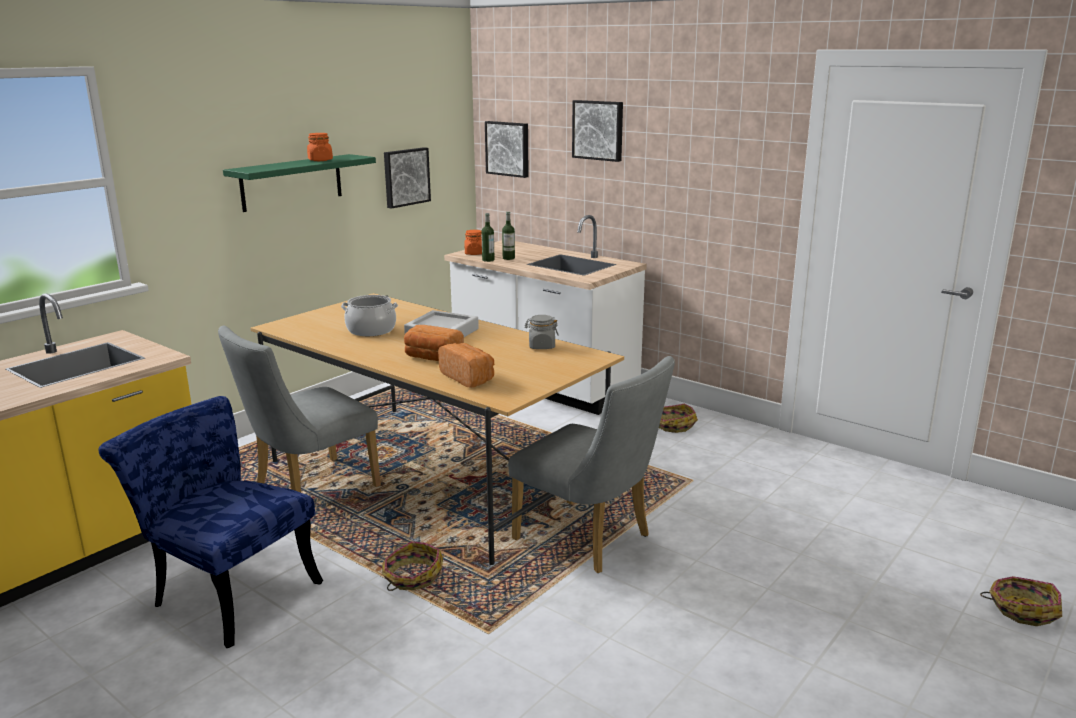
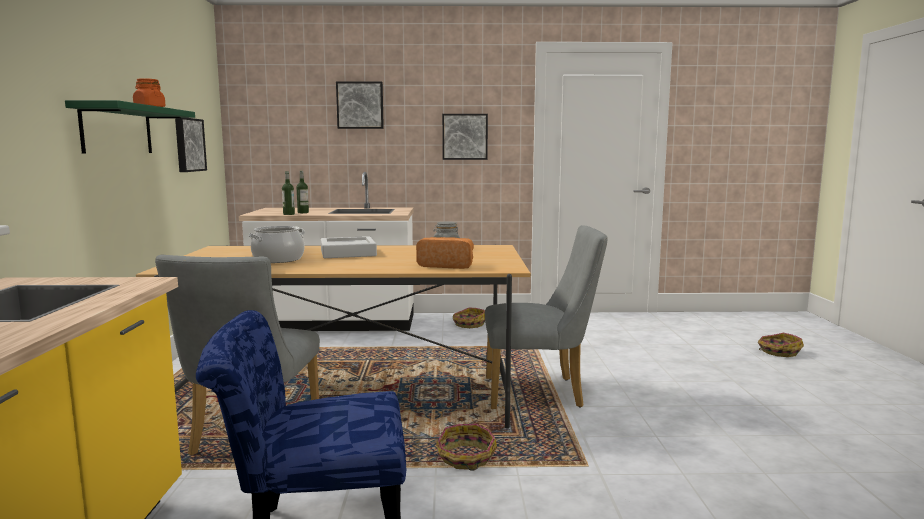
camera: 40 degrees left, 10 degrees down
(432, 358) = (384, 262): bread -> none
(474, 253) = (264, 213): orange jar -> none
(508, 148) = (264, 127): picture -> picture (464, 136)

